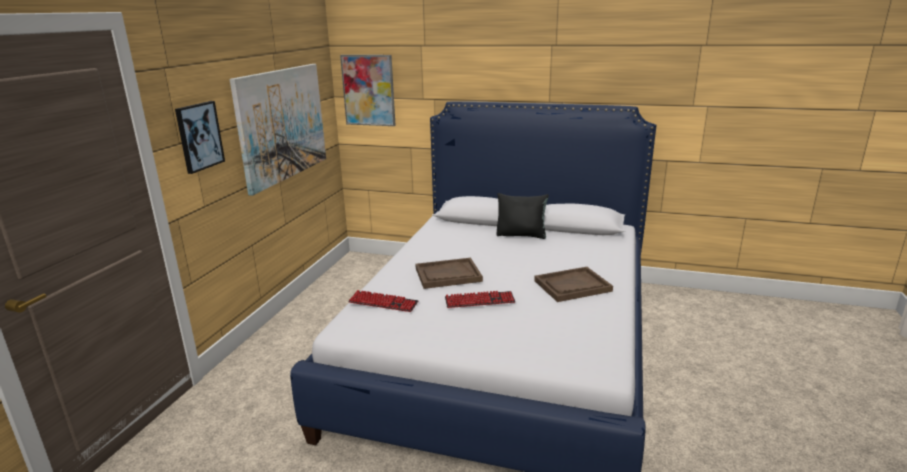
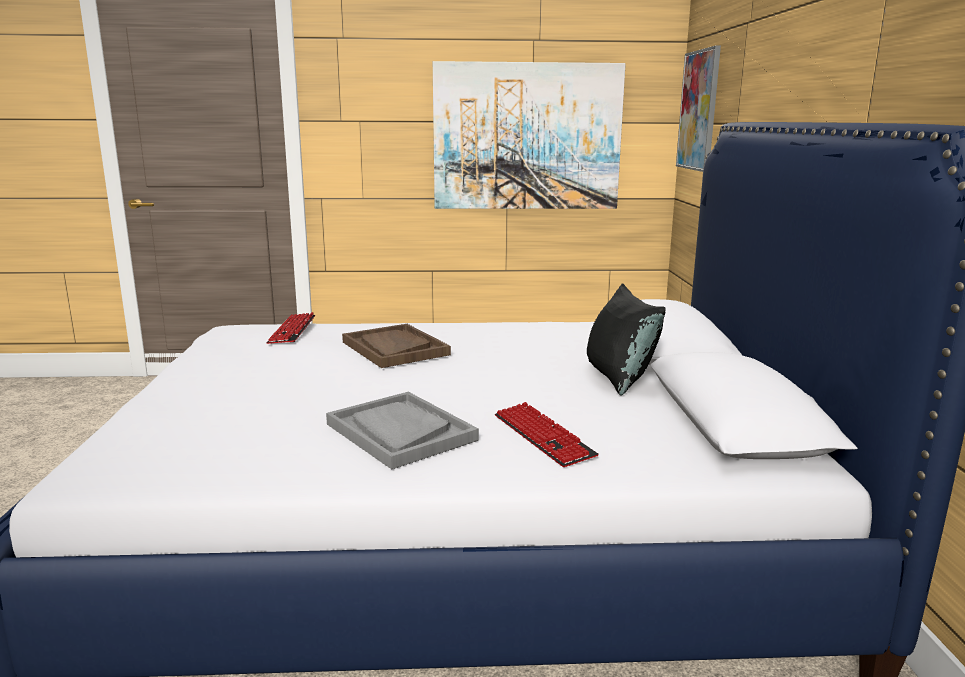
camera: 70 degrees right, 5 degrees down
(199, 136) = (367, 118): picture -> none
(479, 300) = (312, 373): keyboard -> keyboard (543, 436)
(572, 286) = (400, 432): brown tray -> grey tray

